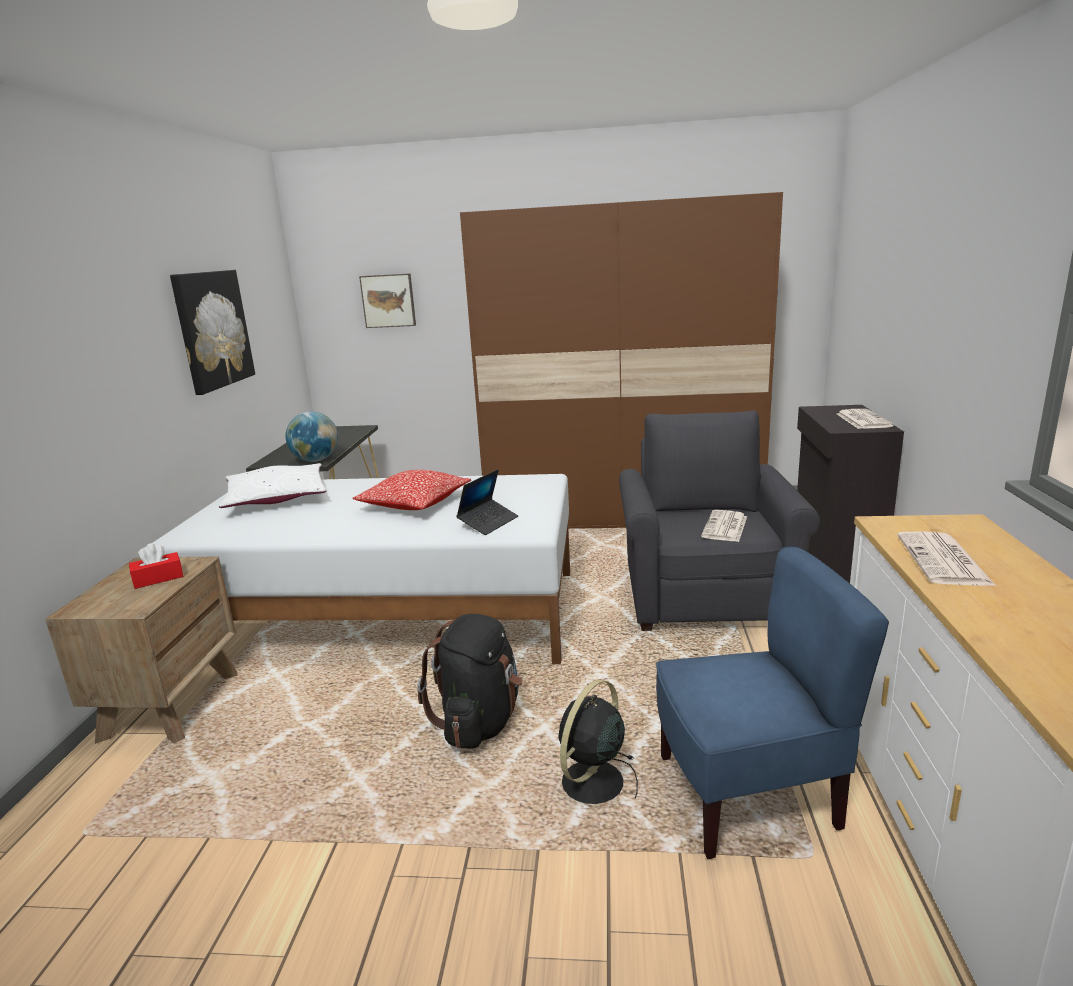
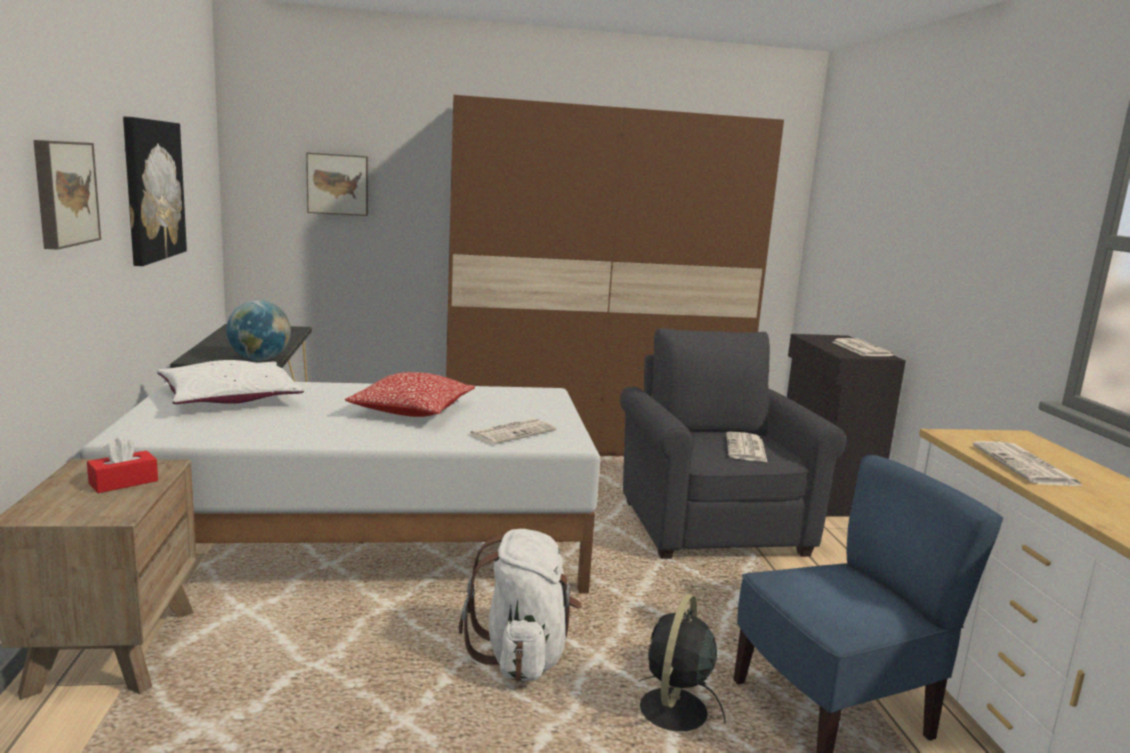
camera: 15 degrees left, 5 degrees down
(106, 349) = (63, 193): none -> picture
(479, 722) = (522, 655): black backpack -> white backpack
(488, 522) = (512, 432): laptop -> newspaper

